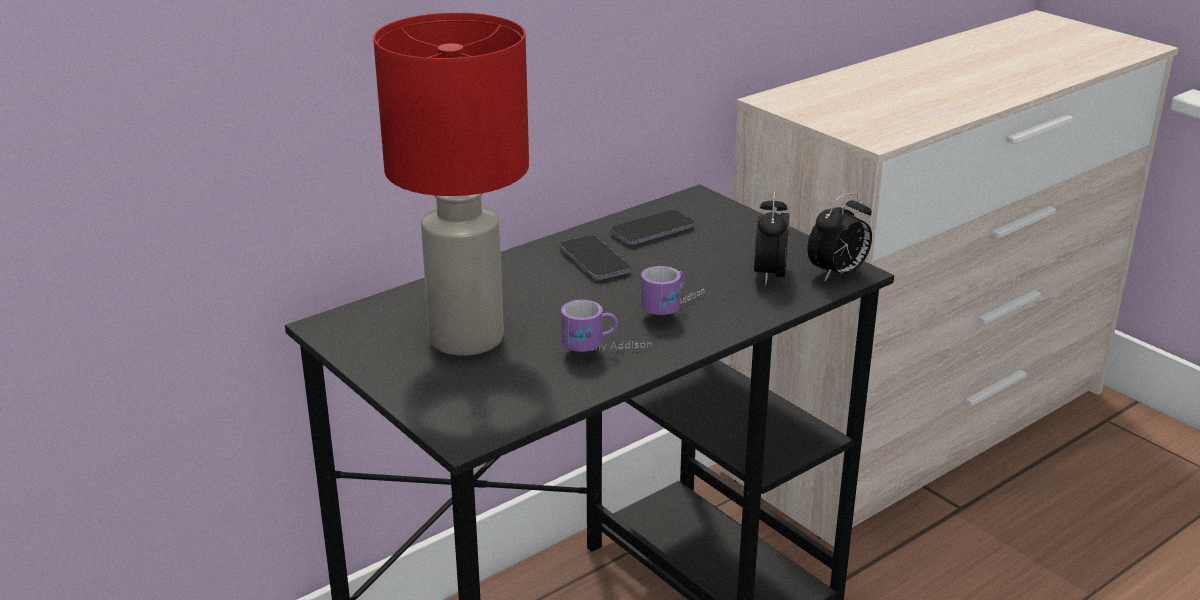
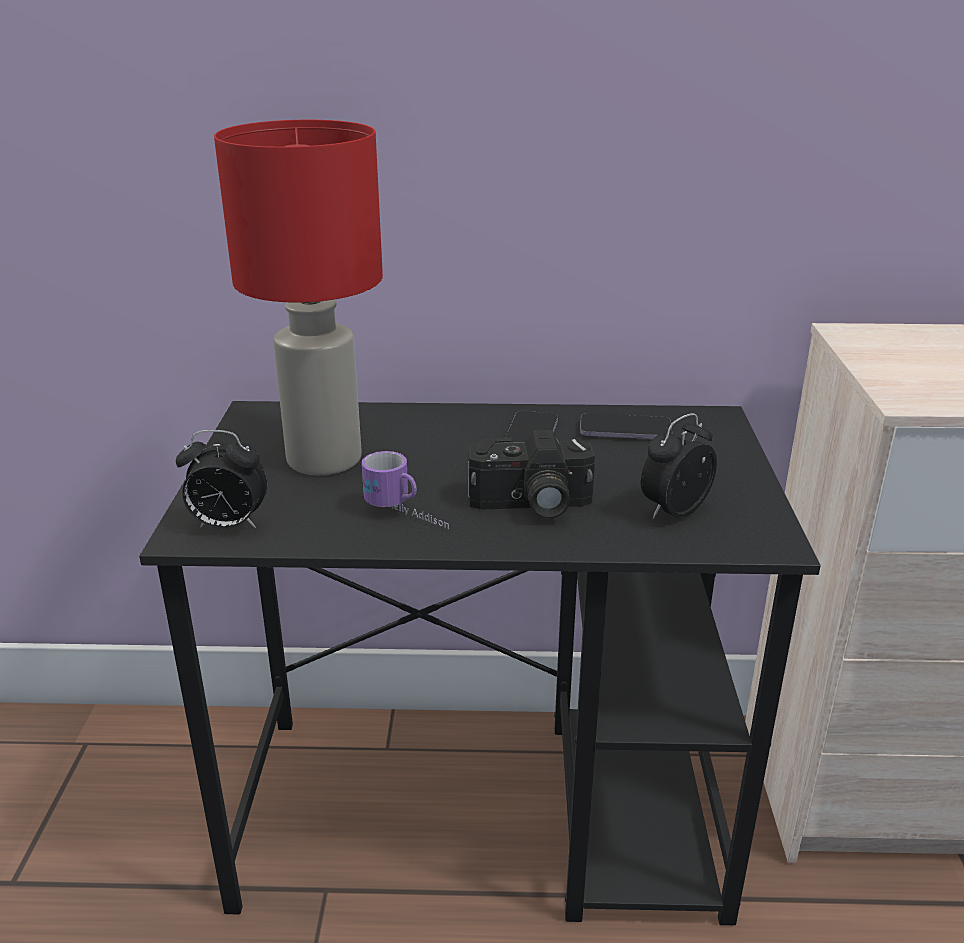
camera: 40 degrees right, 0 degrees up
(676, 309) = (530, 505): mug -> camera
(837, 274) = (751, 538): alarm clock -> alarm clock (227, 526)

